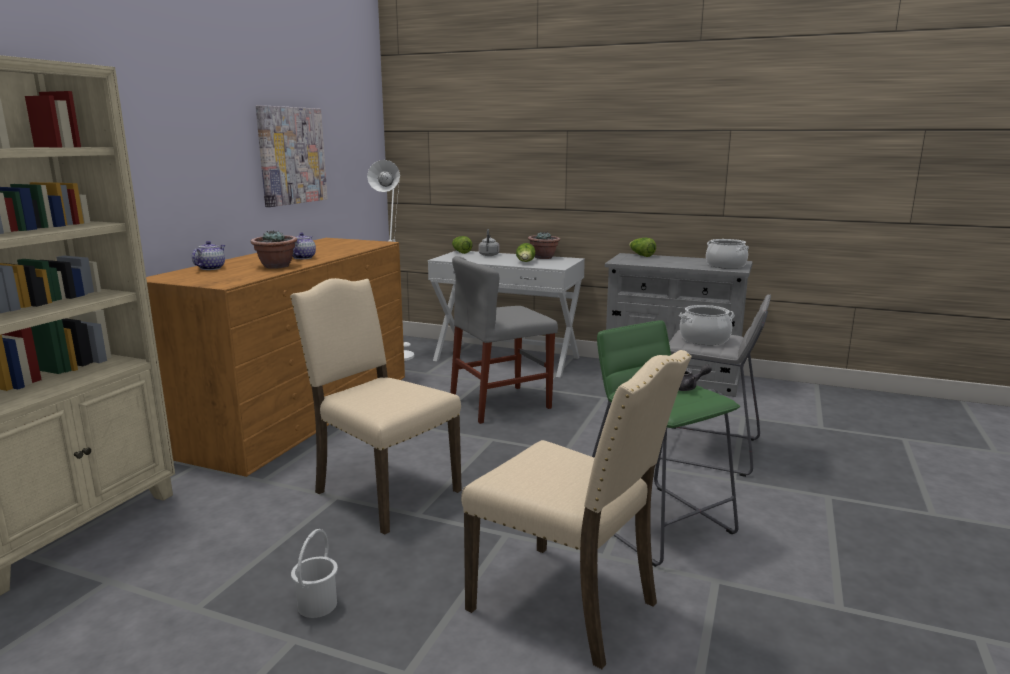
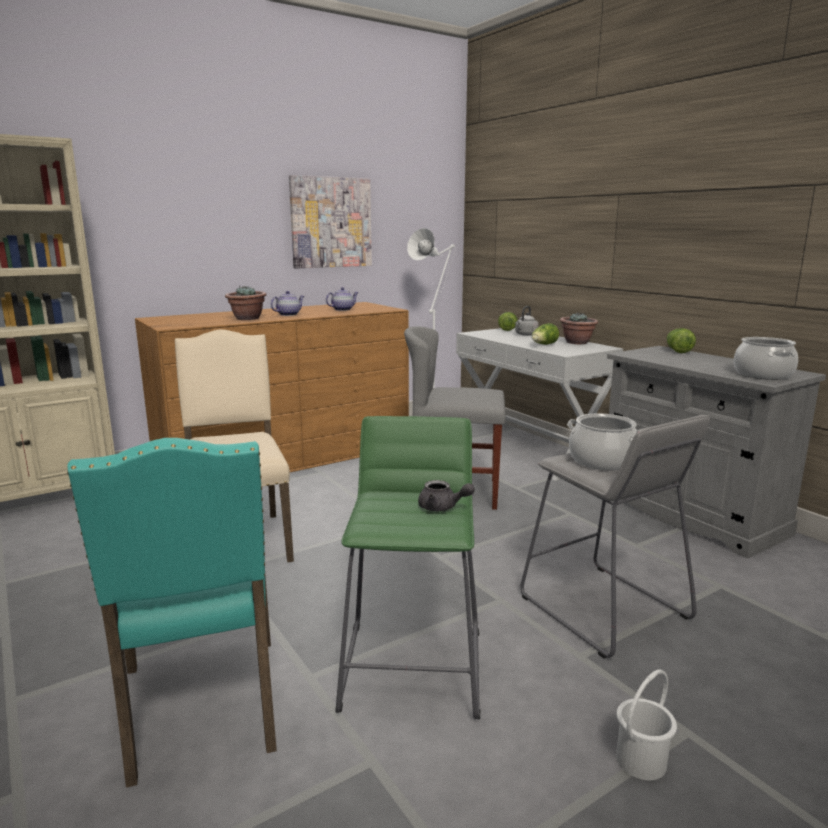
camera: 35 degrees right, 0 degrees up
(211, 268) = (204, 315): teapot -> teapot (343, 309)
(318, 605) = (57, 614): white bucket -> white bucket (642, 761)
(568, 605) = (202, 708): beige chair -> turquoise chair

